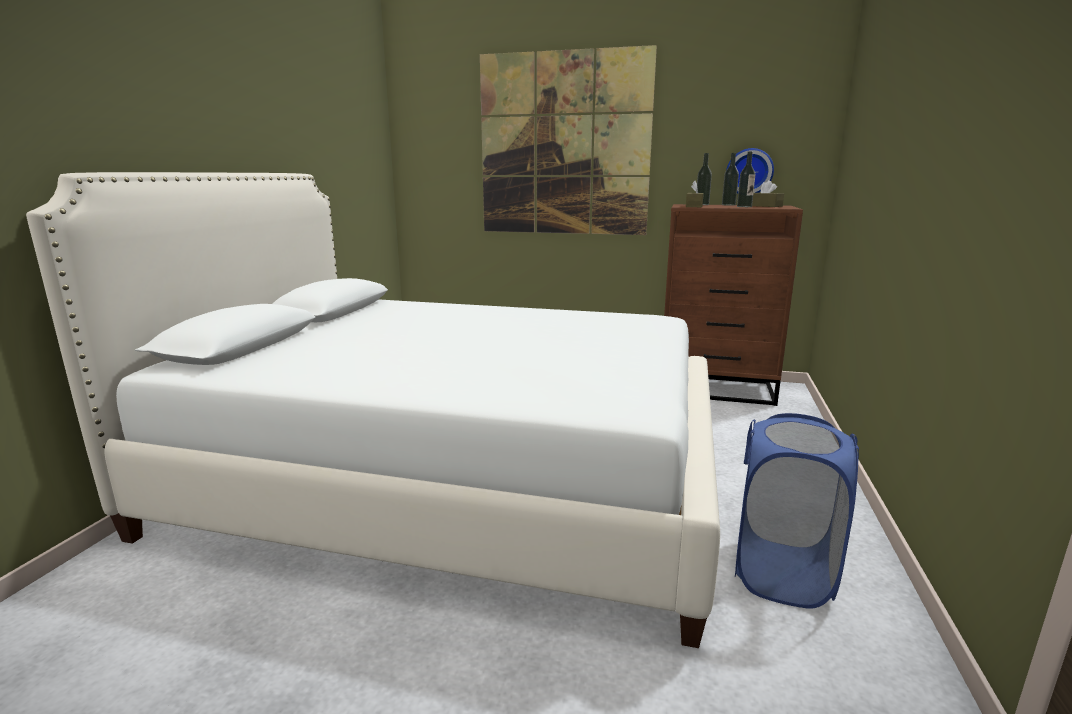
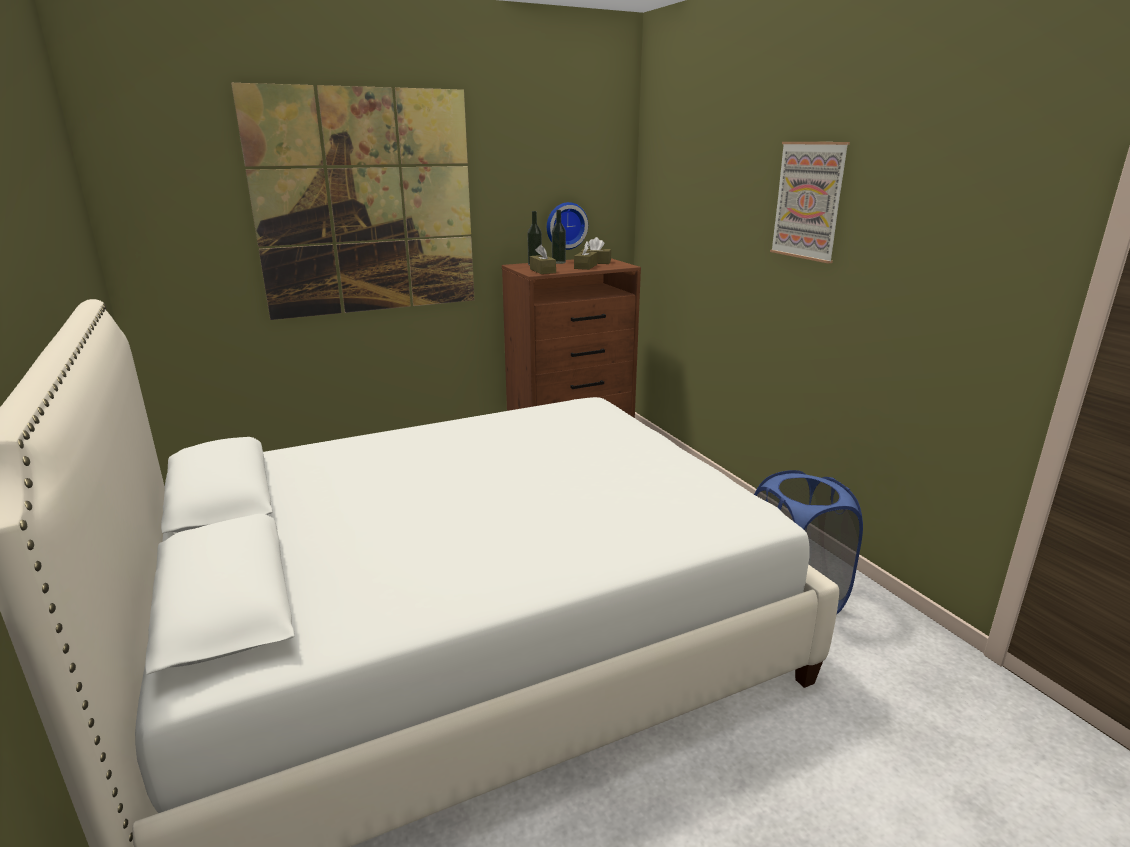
camera: 40 degrees left, 5 degrees up
(744, 207) = (585, 266): bottle -> brown tissue box
(940, 100) = (809, 201): none -> picture

